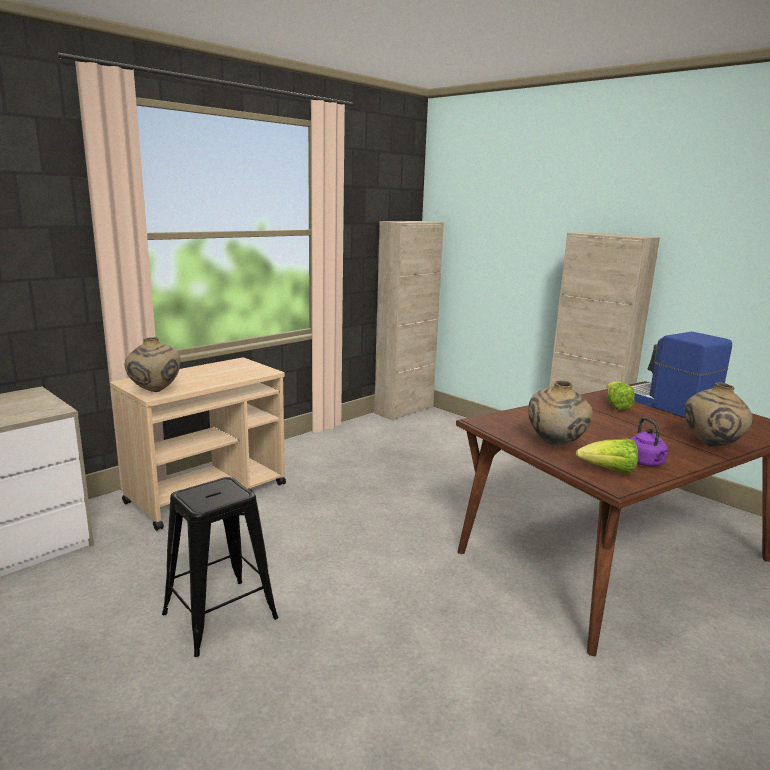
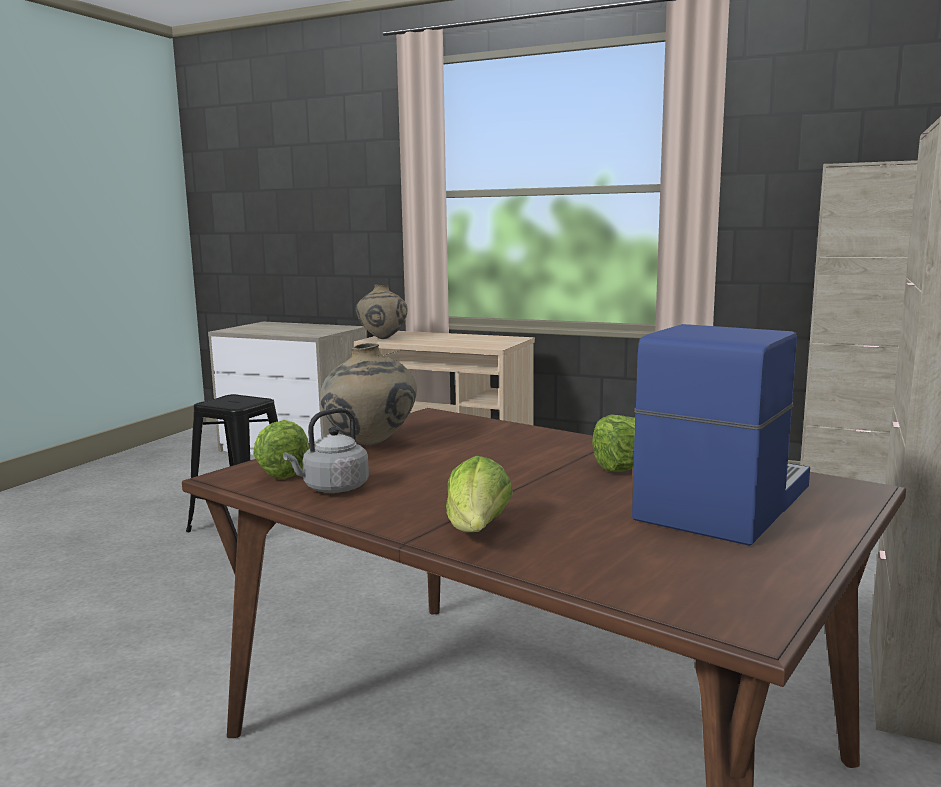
camera: 70 degrees right, 5 degrees down
(646, 463) = (332, 488): purple kettle -> grey kettle
(711, 445) = (477, 531): beige vase -> lettuce

